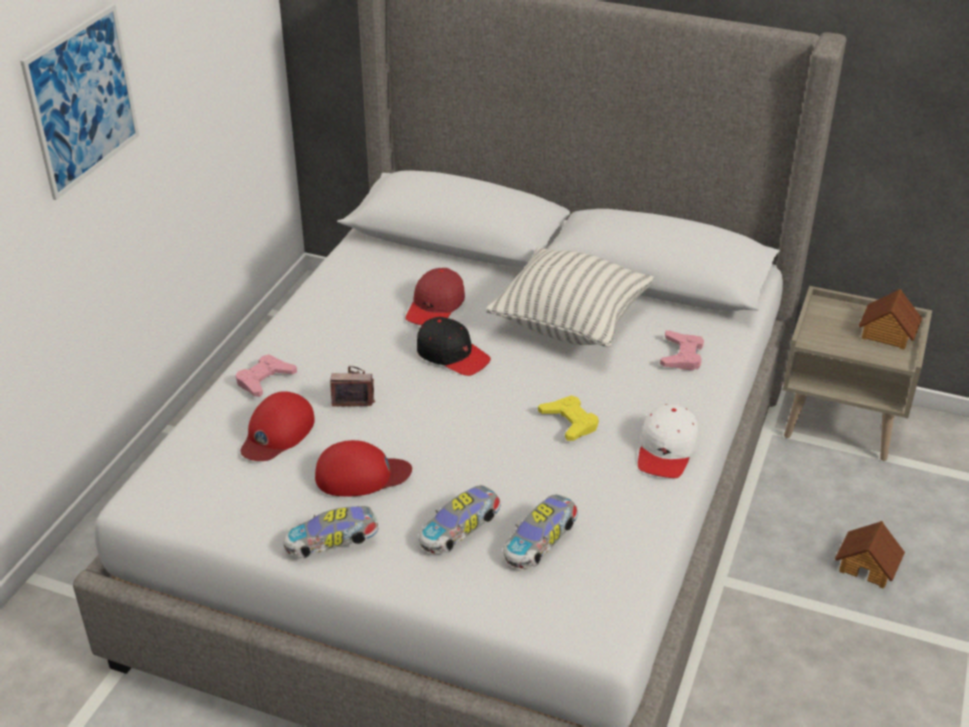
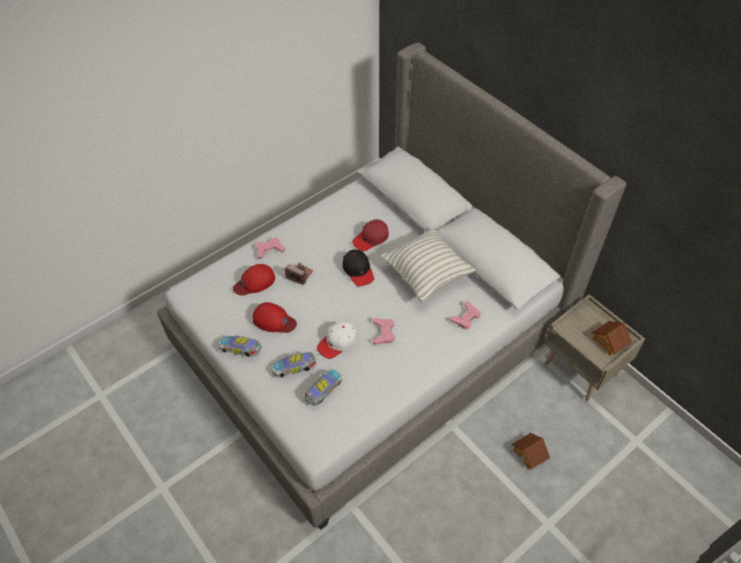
camera: 30 degrees right, 15 degrees up
(82, 100) = (225, 91): picture -> none
(540, 541) = (323, 390): toy car -> toy car turned 150 degrees clockwise
(569, 422) = (383, 332): yellow game controller -> pink game controller
(666, 450) = (415, 369): white cap -> white cap (337, 342)

